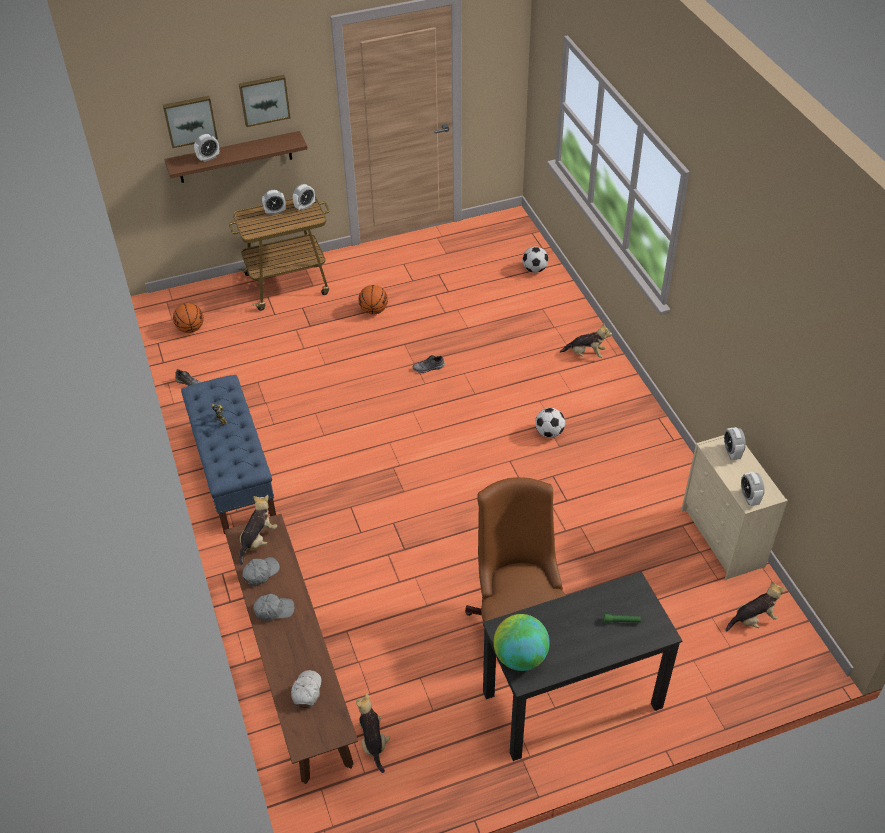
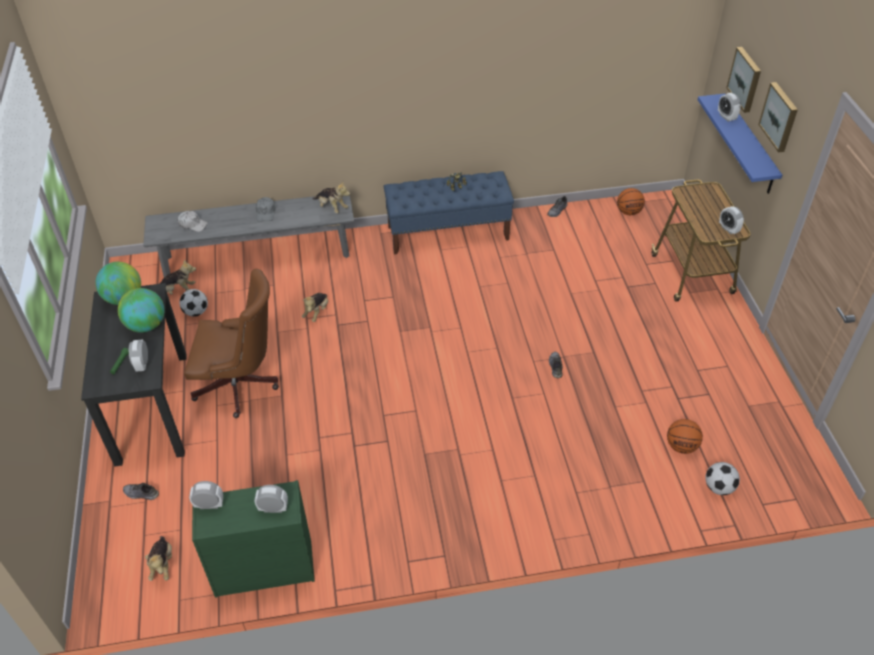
camera: 100 degrees right, 0 degrees up
(235, 157) = (748, 145): brown shelf -> blue shelf
(260, 573) = (301, 208): grey cap -> none
(275, 212) = (718, 209): alarm clock -> alarm clock (142, 364)
(293, 665) = (257, 256): brown bench -> grey bench
(373, 310) = (648, 334): basketball -> basketball (681, 446)
(549, 432) = (445, 449): football -> football (196, 312)
(557, 616) = (146, 325): none -> globe
(586, 354) = (560, 508): plush toy -> plush toy (317, 312)
(686, 667) = (141, 494): none -> grey shoe
(723, 539) = (262, 568): beige dresser -> green dresser

